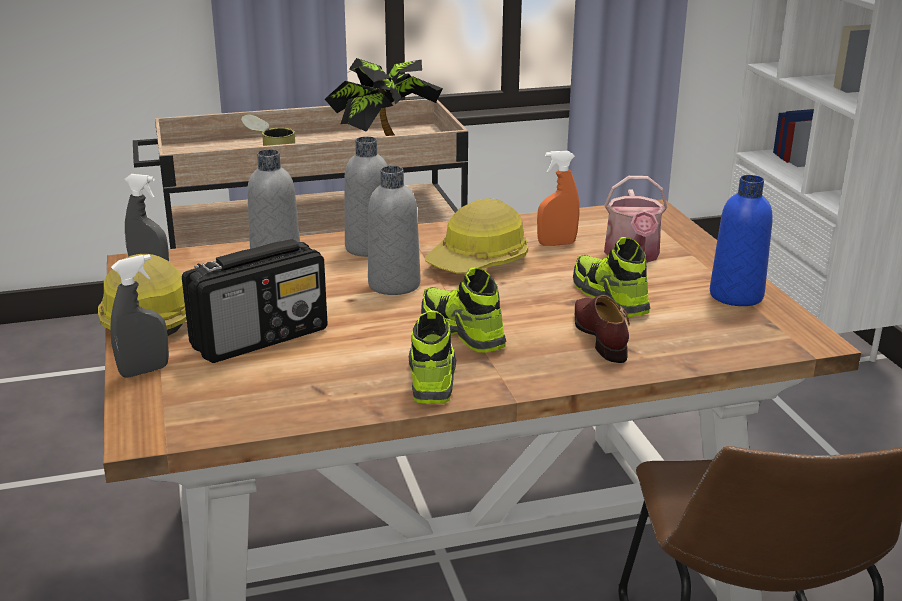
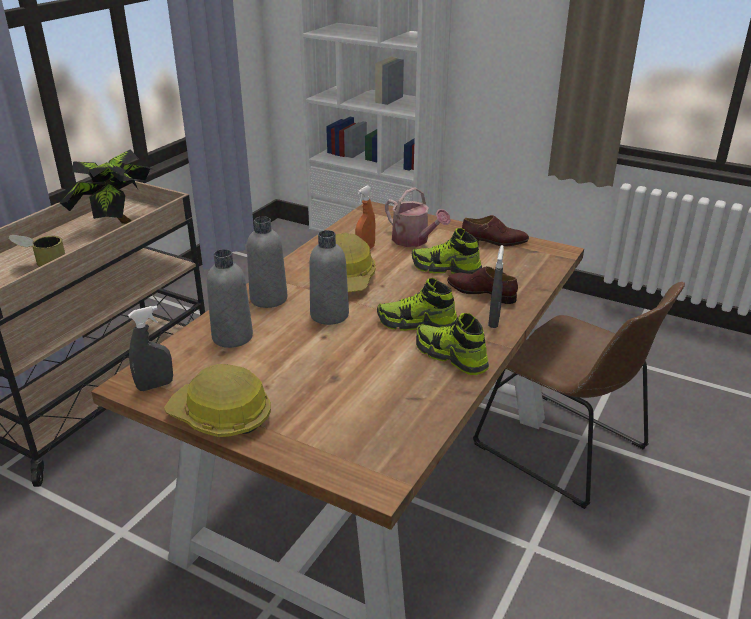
camera: 45 degrees left, 5 degrees up
(144, 371) = (296, 449): grey spray bottle -> grey spray bottle (494, 321)
(261, 337) = (321, 387): radio -> none
(736, 295) = (494, 242): blue bottle -> brown shoe

